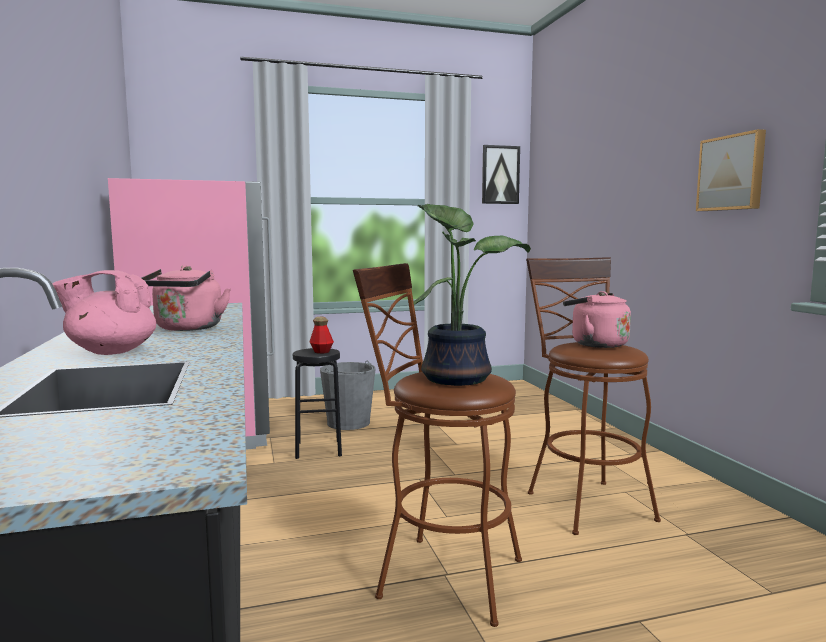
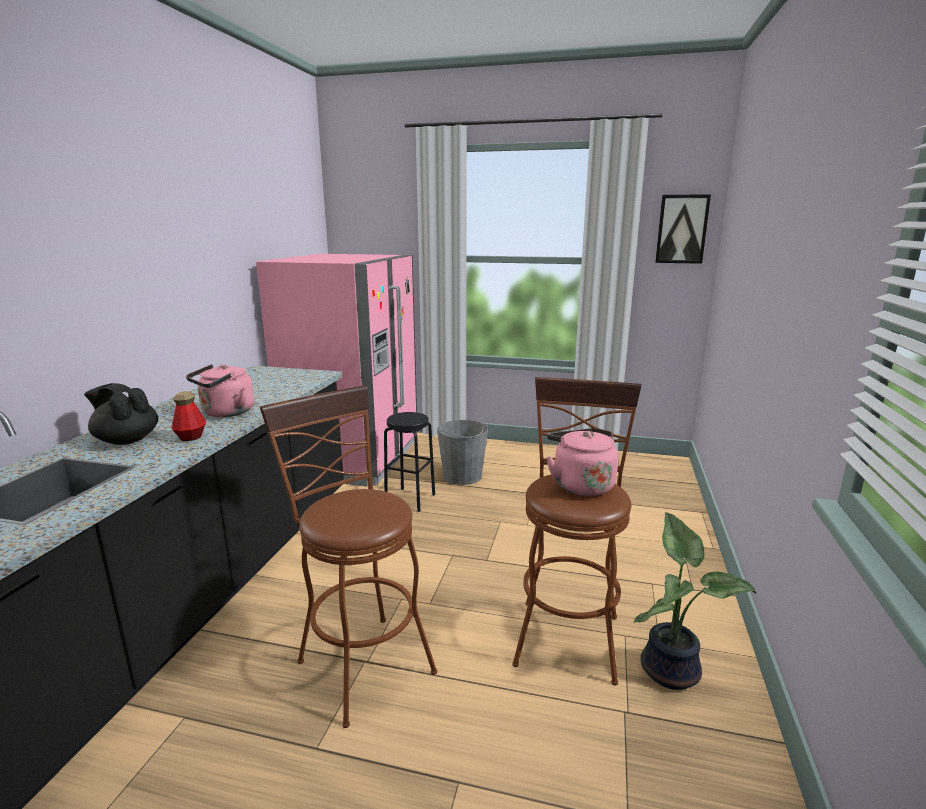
camera: 30 degrees right, 10 degrees up
(110, 351) = (126, 440): pink teapot -> black teapot
(321, 352) = (411, 419): bottle -> bottle (191, 437)
(457, 377) = (355, 509): potted plant -> potted plant (671, 669)
(732, 173) = (823, 294): picture -> none

